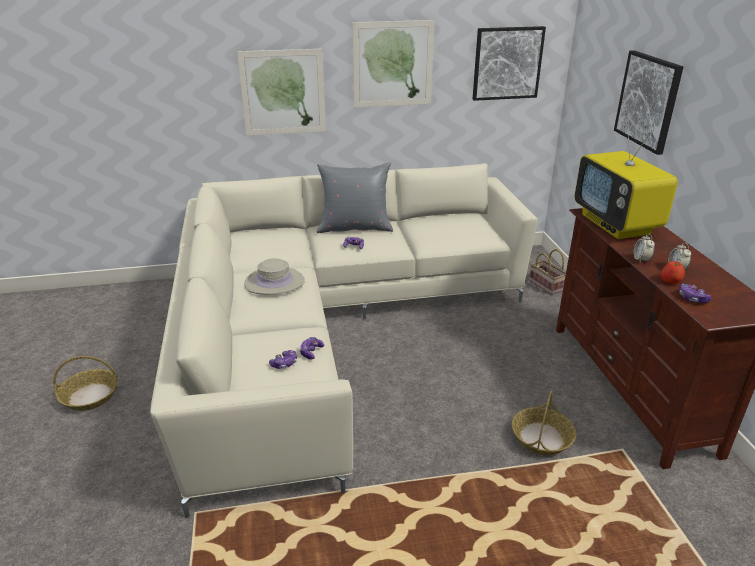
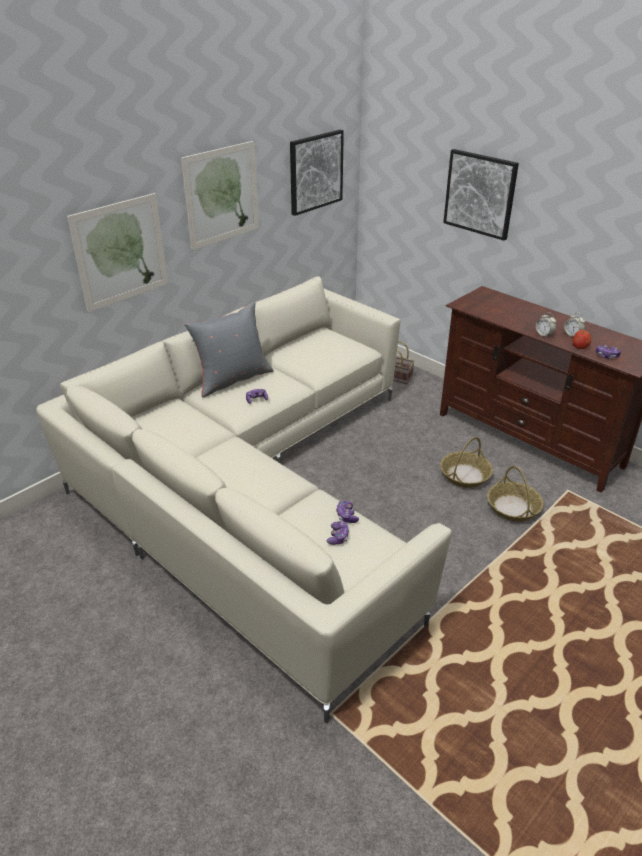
camera: 35 degrees left, 5 degrees up
(90, 396) = (89, 674): basket -> basket (465, 475)
(274, 282) = (228, 465): beige hat -> none
(617, 224) = (494, 309): television -> none

